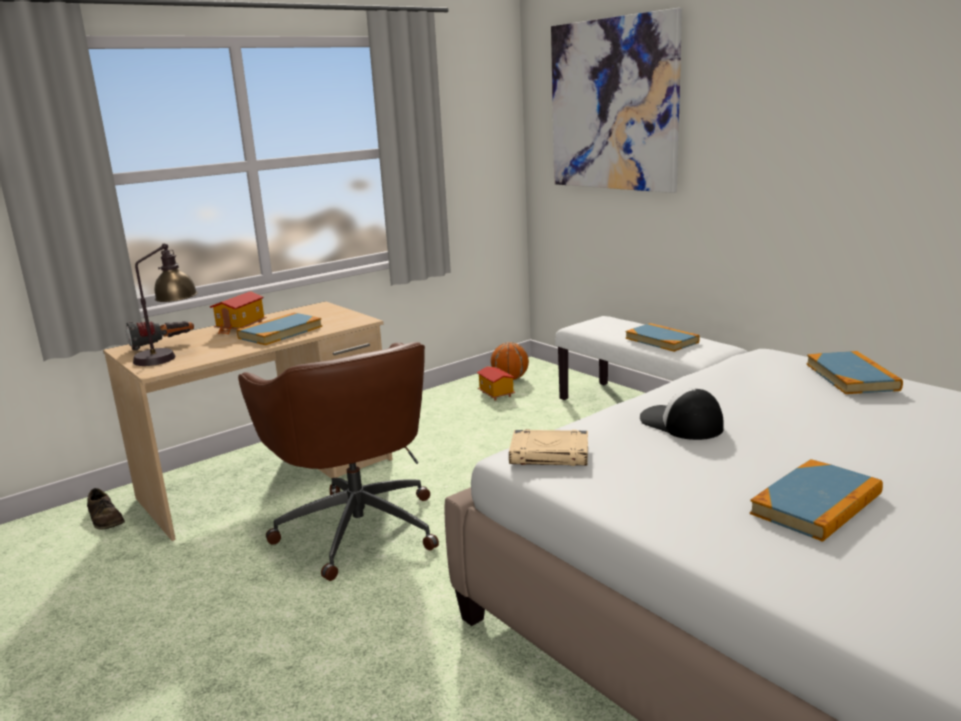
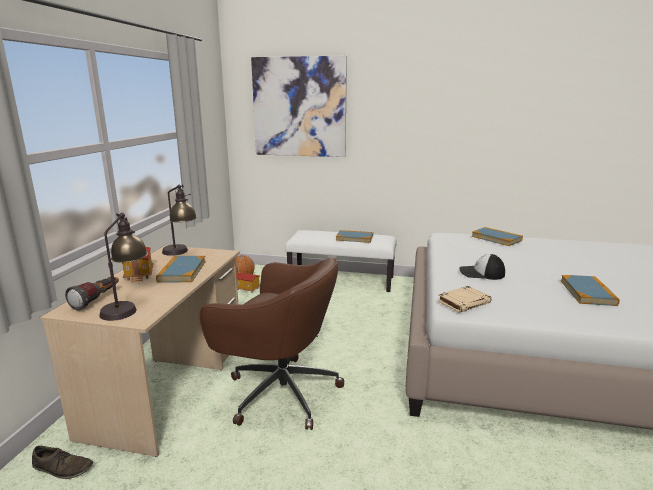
camera: 40 degrees left, 0 degrees up
(321, 312) = (181, 253): none -> table lamp

